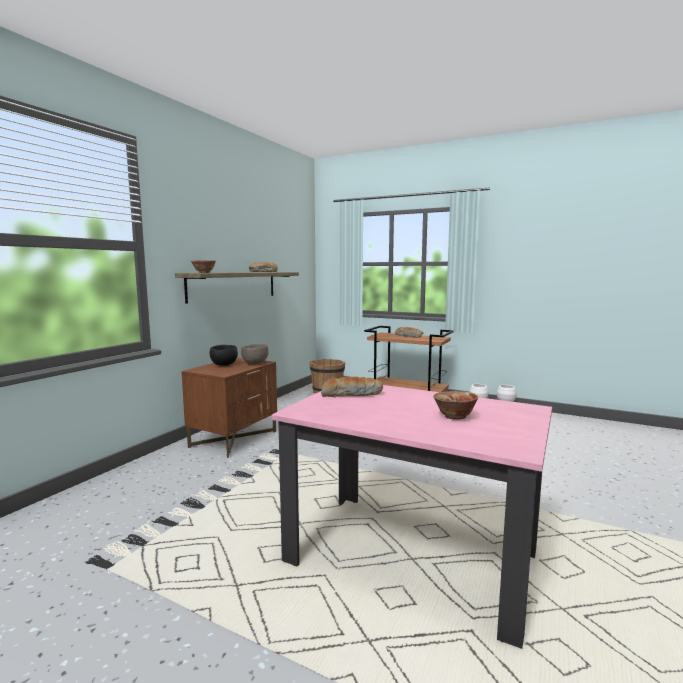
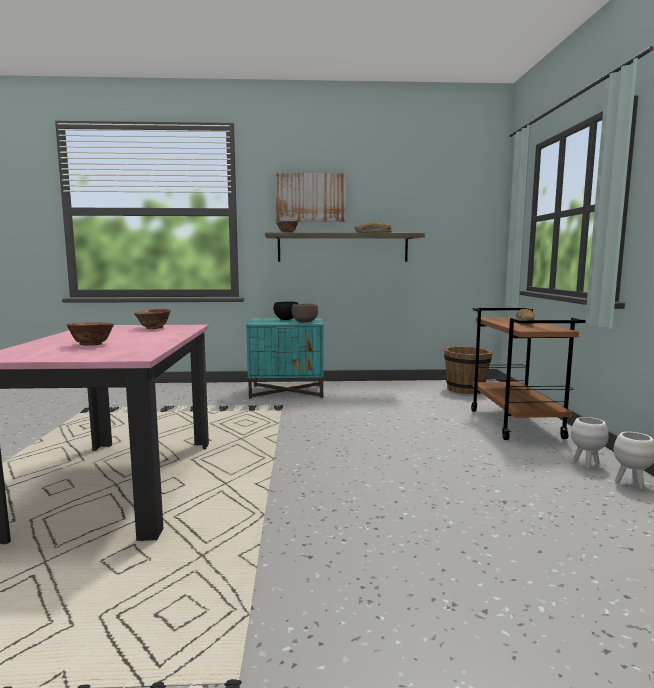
camera: 60 degrees right, 0 degrees up
(208, 234) = (310, 197): none -> picture
(234, 439) = (287, 391): brown nightstand -> turquoise nightstand
(352, 394) = (154, 328): bread -> bowl

